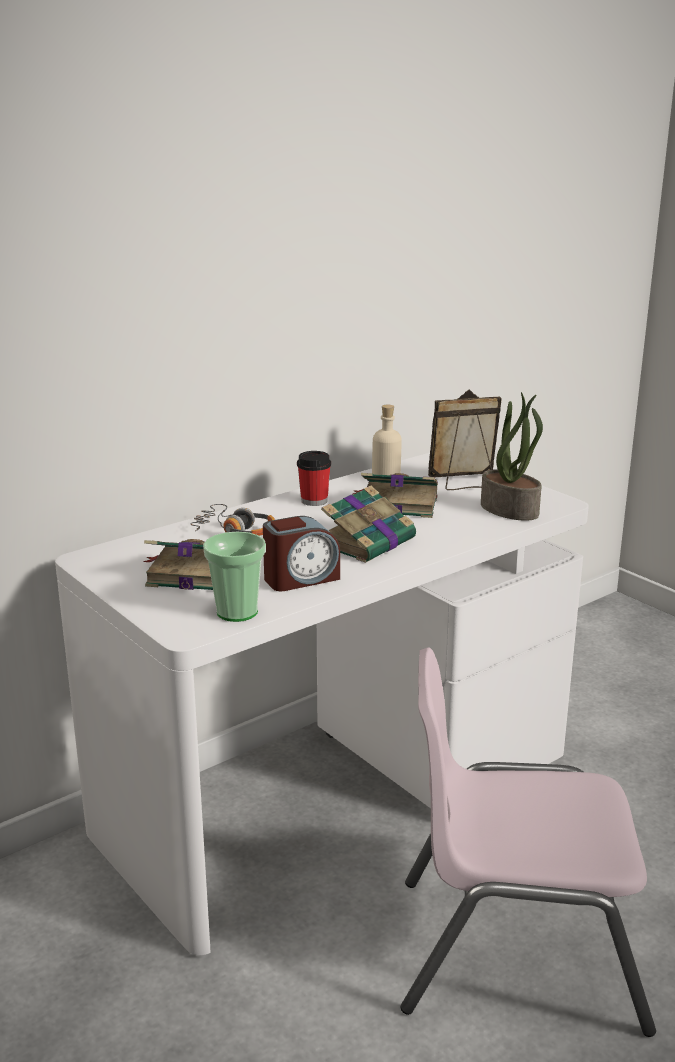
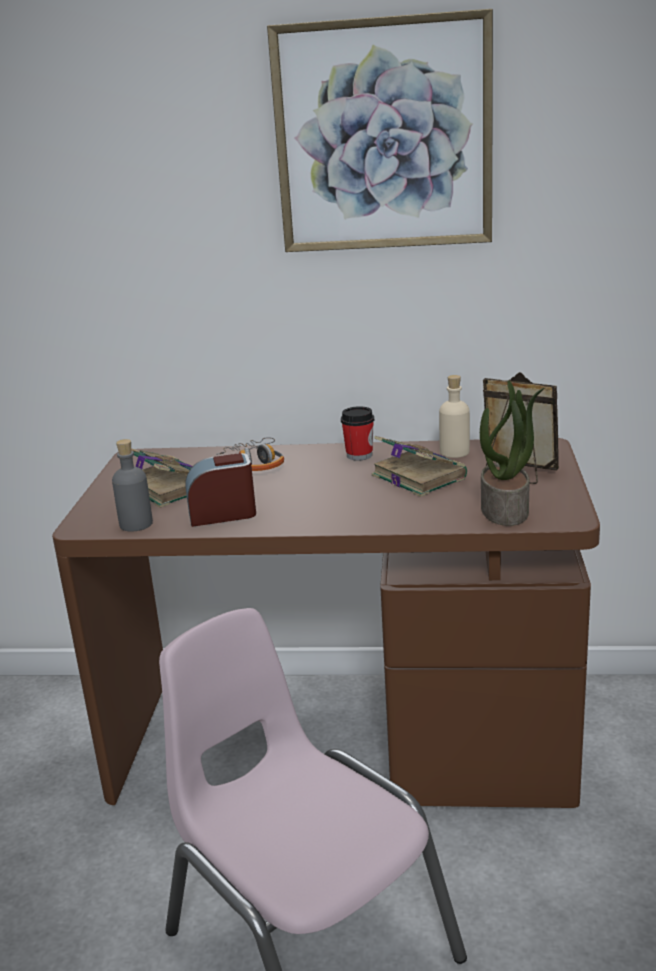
camera: 45 degrees right, 0 degrees up
(237, 612) = (136, 524): cup -> grey bottle
(301, 579) = (222, 514): alarm clock -> alarm clock turned 150 degrees clockwise
(307, 178) = (383, 136): none -> picture
(337, 793) = (346, 740): white desk -> brown desk
(368, 541) = (328, 501): book -> none

